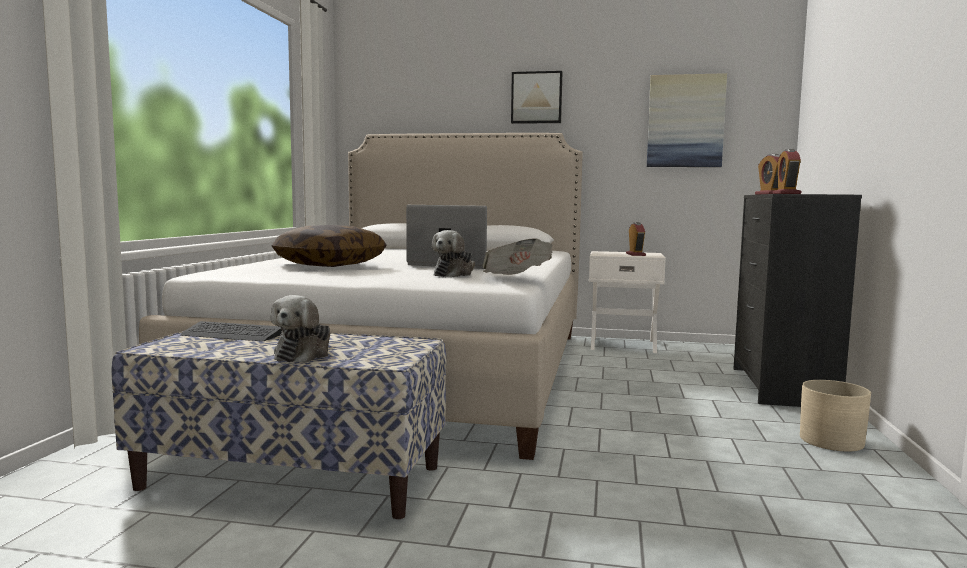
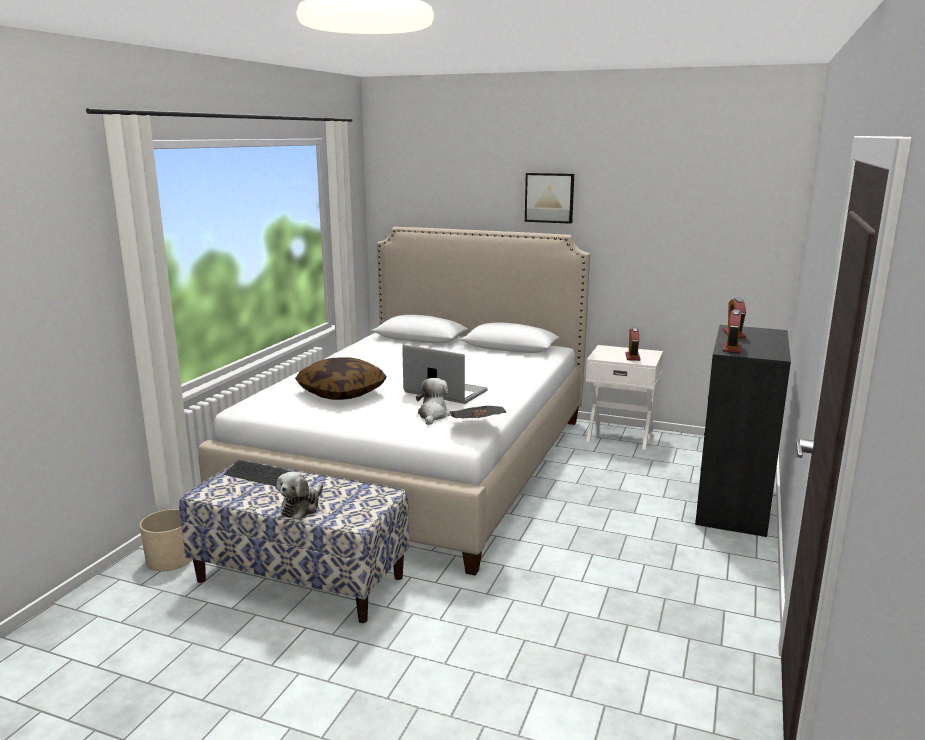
camera: 10 degrees right, 10 degrees up
(454, 274) = (433, 415): plush toy -> plush toy turned 150 degrees clockwise
(685, 121) = (691, 227): picture -> none
(831, 440) = (727, 573): beige planter -> beige planter (171, 558)

